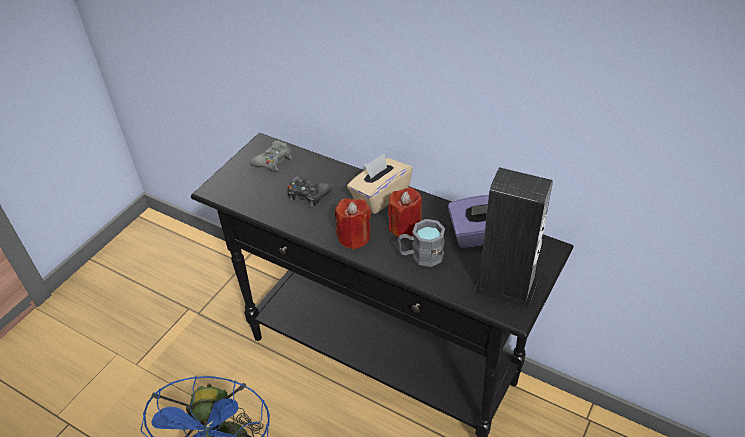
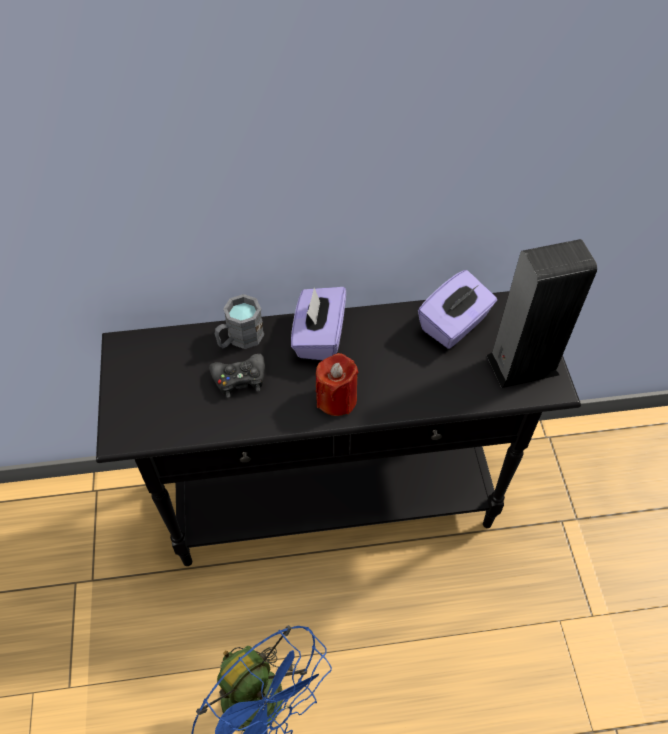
camera: 40 degrees left, 10 degrees up
(273, 161) = (158, 359): grey game controller -> none
(380, 196) = (319, 337): beige tissue box -> purple tissue box
(405, 227) = (377, 357): red candle -> none
(421, 255) = (420, 380): grey mug -> grey mug (239, 339)

